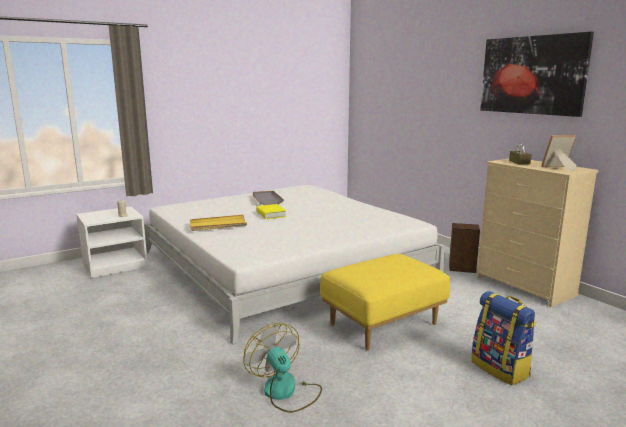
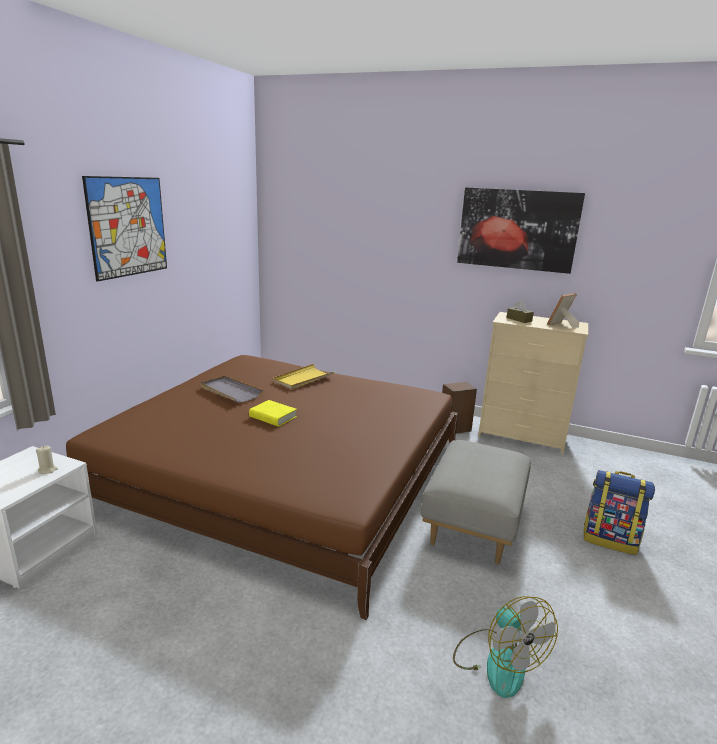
camera: 35 degrees left, 5 degrees up
(218, 225) = (232, 453): yellow tray -> yellow tray (303, 379)
(223, 81) = (128, 227): none -> picture
(284, 265) = (283, 473): white bed -> brown bed
(285, 392) = (497, 661): fan -> fan turned 135 degrees counterclockwise
(383, 324) = (472, 524): yellow ottoman -> grey ottoman

